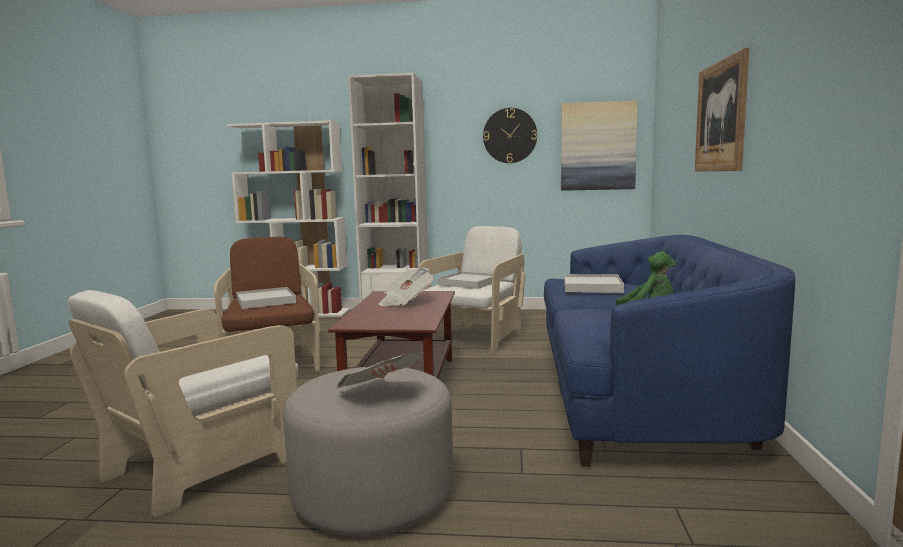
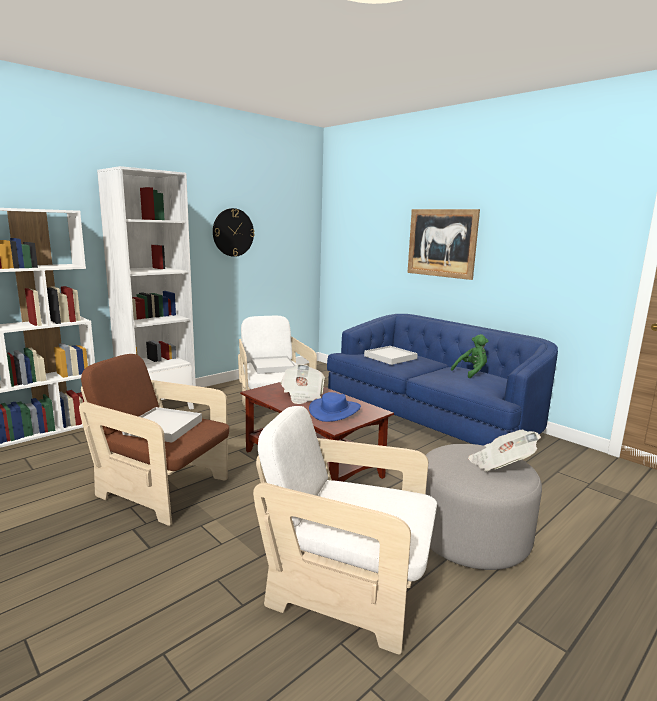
camera: 50 degrees left, 5 degrees up
(202, 466) = (347, 589): white armchair -> white armchair turned 120 degrees clockwise
(390, 316) = (335, 411): none -> blue hat
(598, 146) = (291, 243): picture -> none

